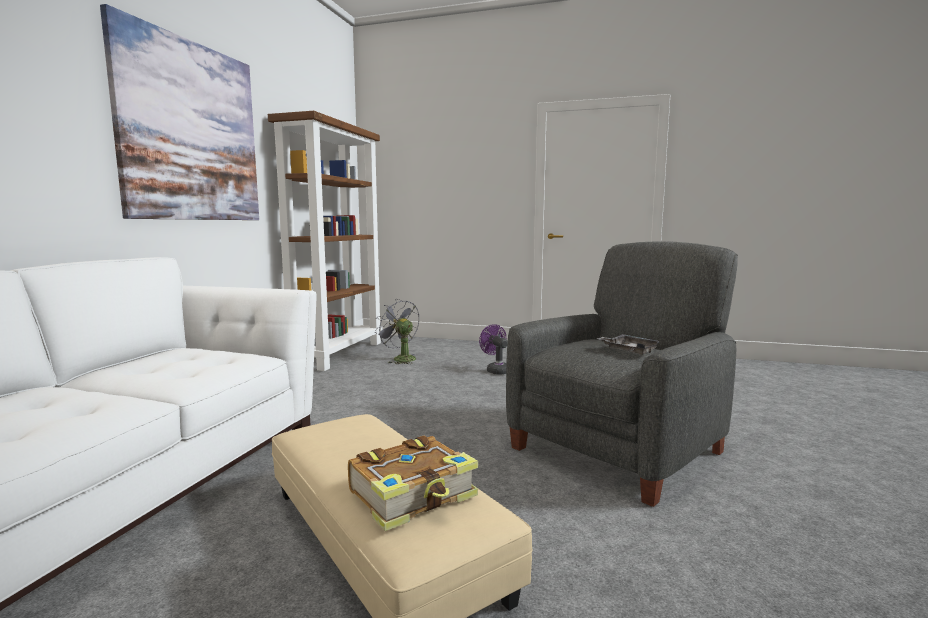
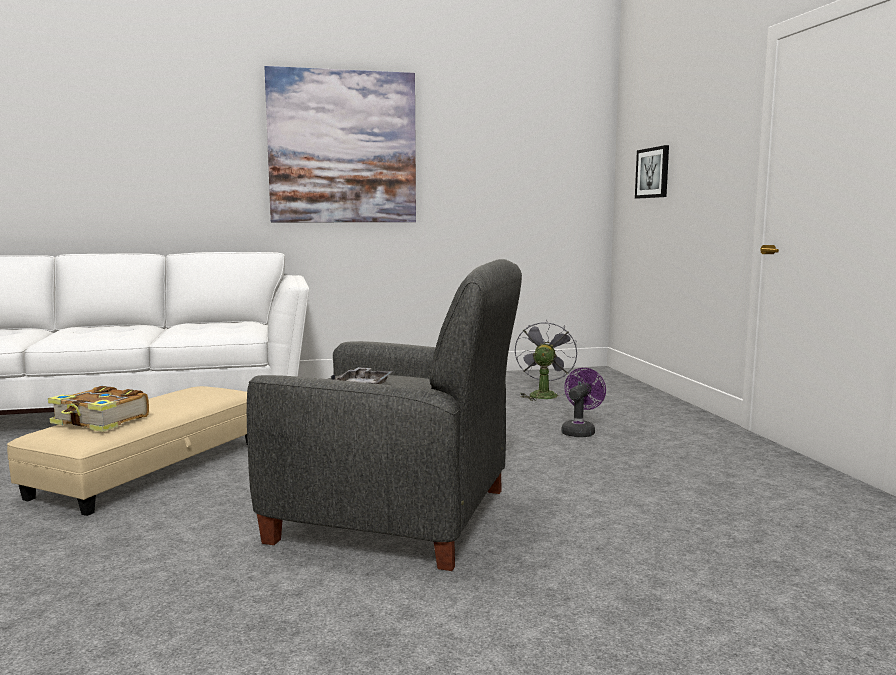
camera: 60 degrees right, 0 degrees up
(338, 354) = (514, 376): brown bookcase -> none
(416, 185) = (653, 173): none -> picture

